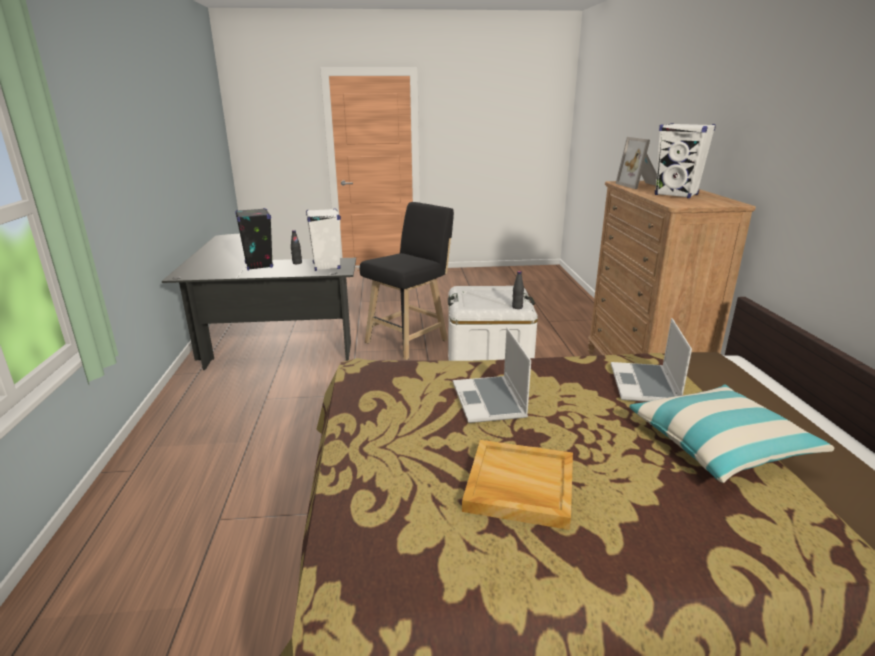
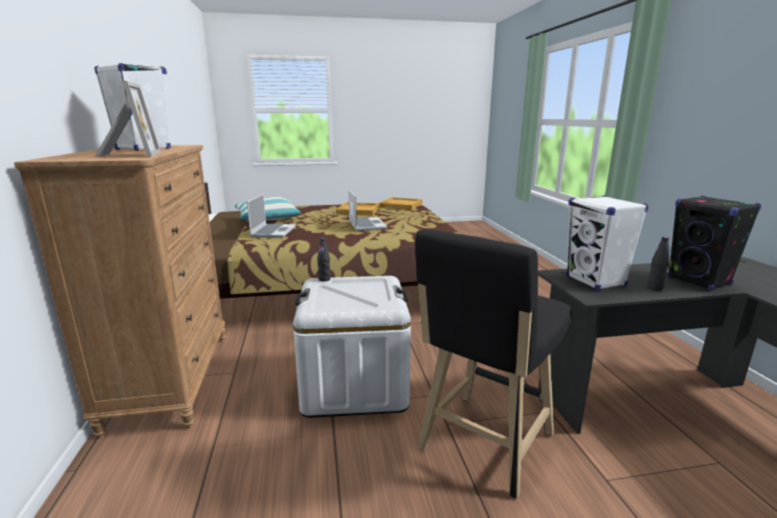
camera: 175 degrees right, 5 degrees down
(391, 538) = (400, 205): none -> beige tray

